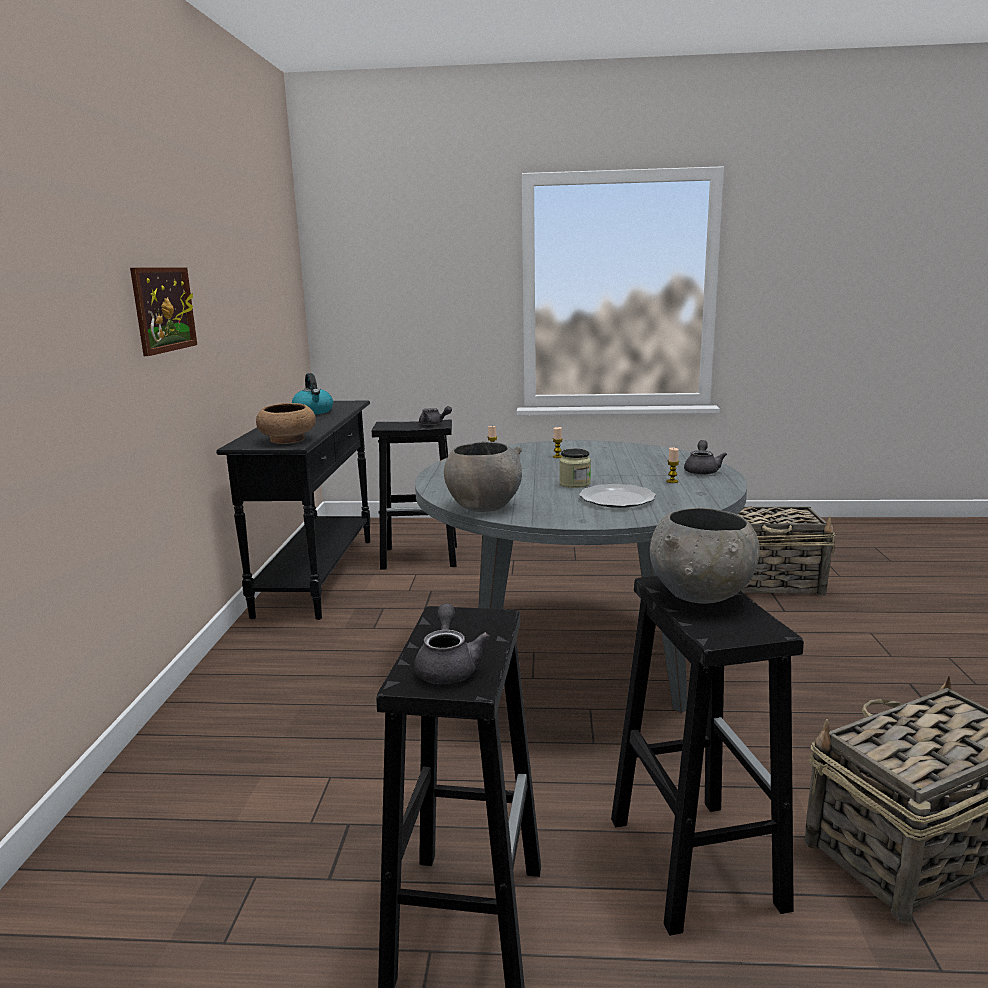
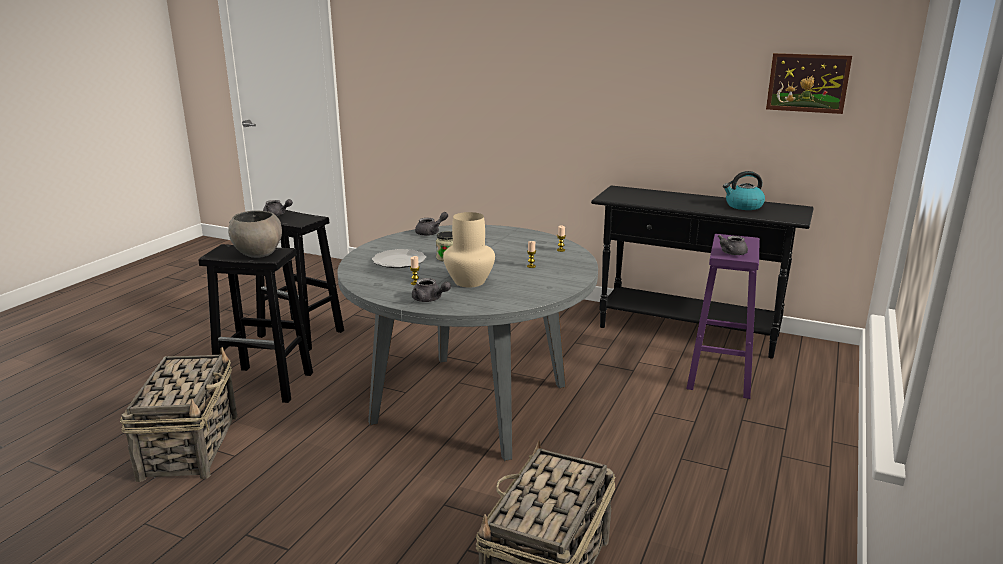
camera: 110 degrees right, 5 degrees up
(164, 309) = (586, 87): picture -> picture (807, 83)
(288, 440) = (621, 197): brown bowl -> none
(421, 557) = (720, 377): black stool -> purple stool
(483, 506) = (431, 233): grey bowl -> grey teapot
(633, 467) = (470, 282): none -> beige vase

